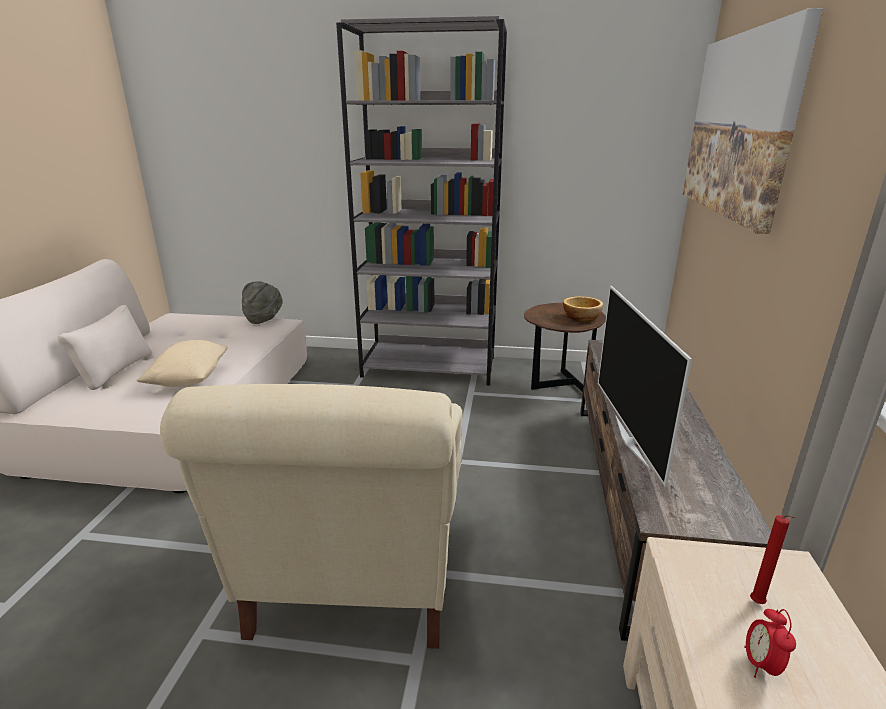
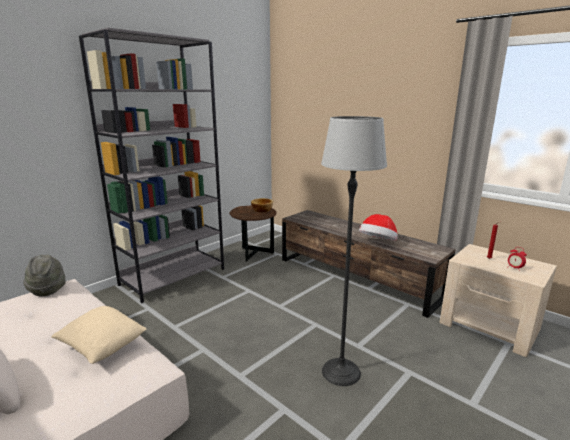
camera: 55 degrees left, 5 degrees down
(355, 576) = (341, 372): beige armchair -> floor lamp
(633, 441) = (378, 243): television -> hat
(740, 125) = (319, 102): picture -> none

